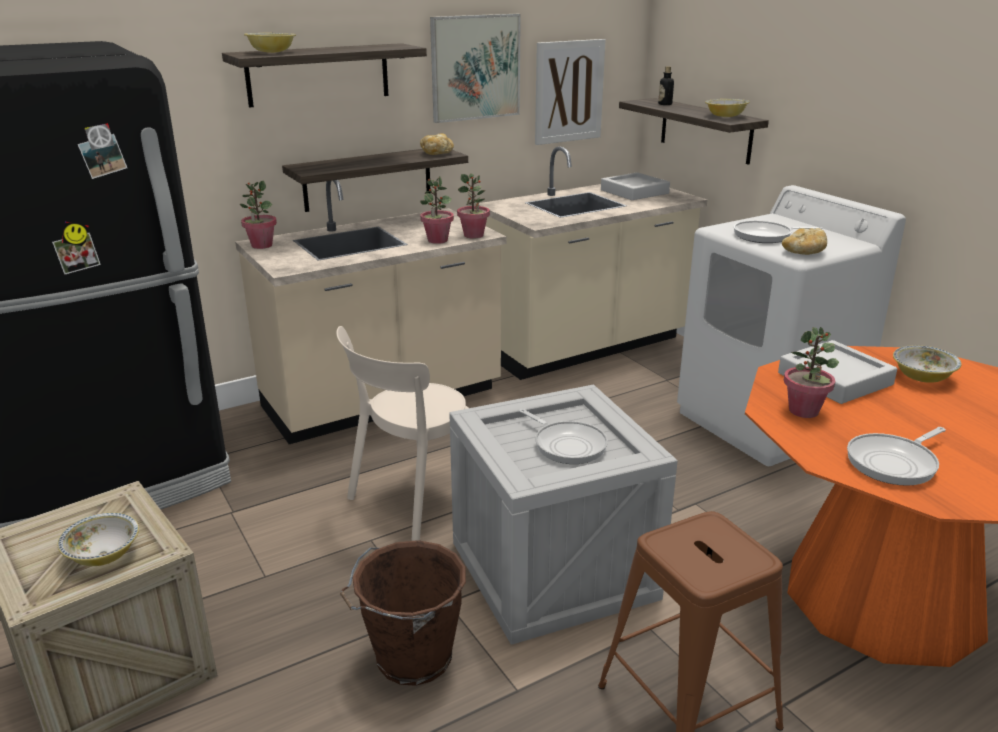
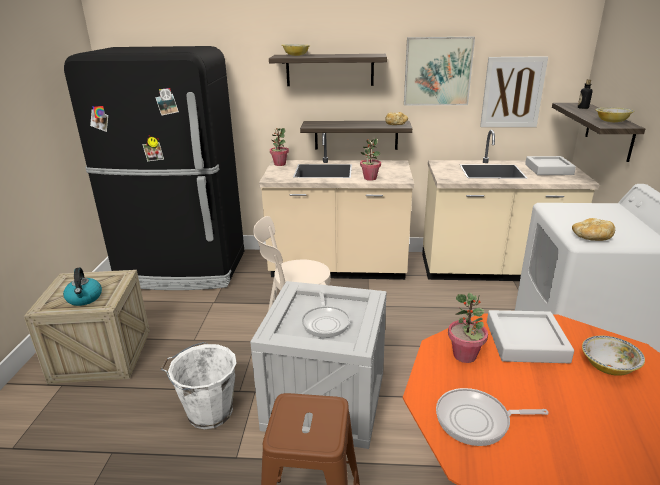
camera: 35 degrees right, 0 degrees up
(103, 555) = (84, 298): bowl -> kettle
(410, 658) = (208, 412): brown bucket -> white bucket
(473, 235) = (395, 179): potted plant -> none
(766, 236) = (580, 219): frying pan -> none

